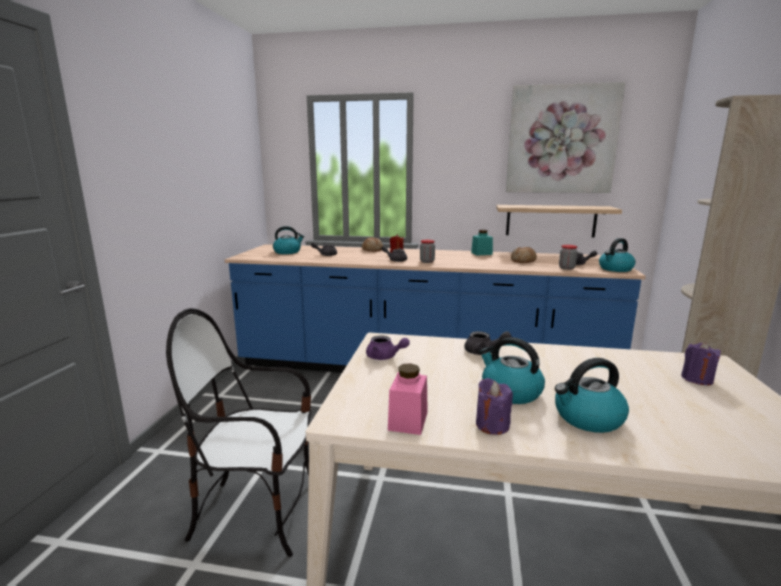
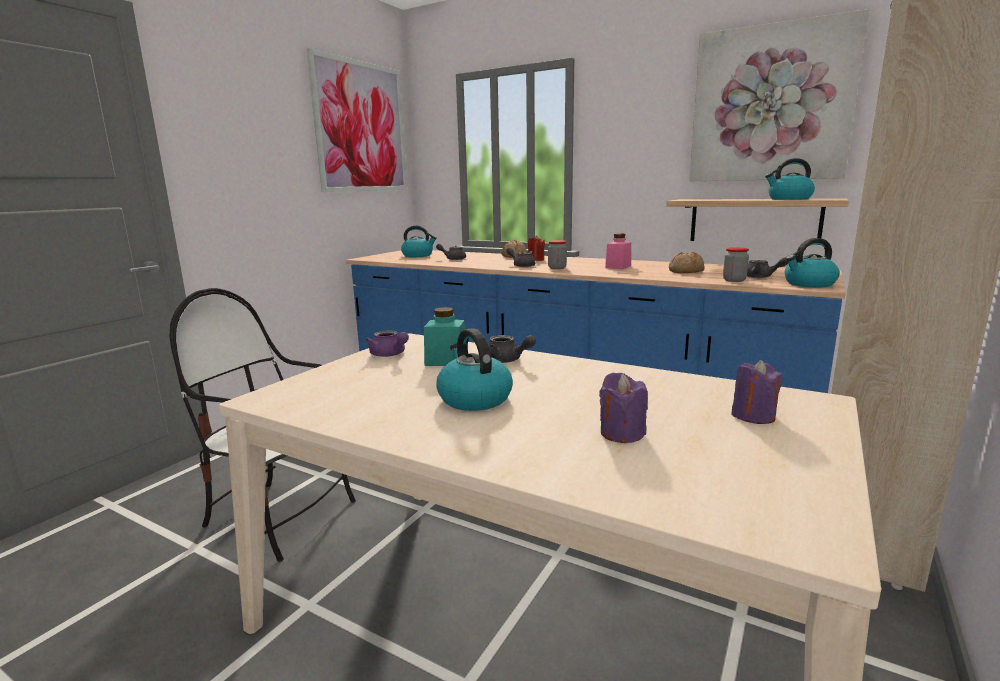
camera: 20 degrees right, 0 degrees up
(229, 139) = (361, 128): none -> picture
(408, 421) = (323, 408): pink jar -> pink jar (618, 267)
(481, 253) = (643, 263): turquoise jar -> turquoise jar (446, 361)
(492, 425) = (402, 424): purple candle -> purple candle (621, 433)
(587, 418) = (524, 433): kettle -> kettle (788, 199)

